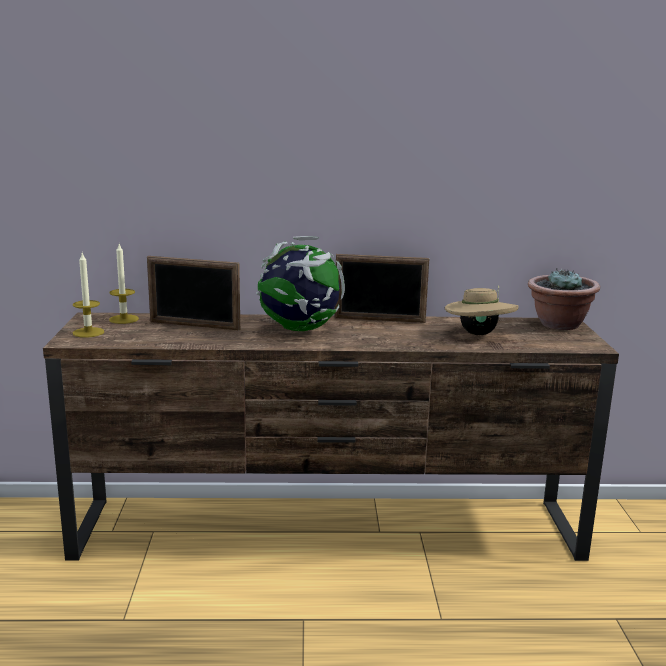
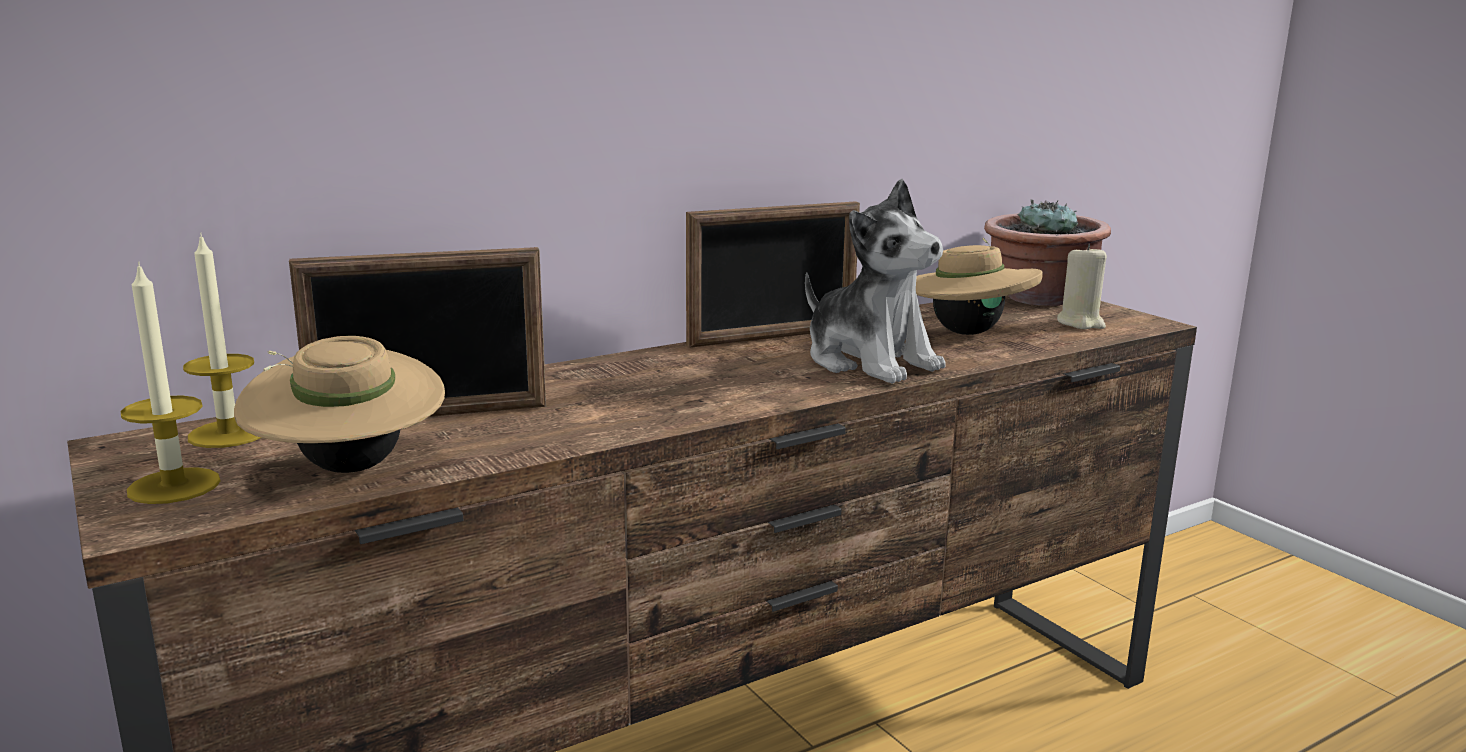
camera: 30 degrees left, 0 degrees up
(144, 338) = (349, 468): none -> beige hat
(300, 330) = (667, 381): globe -> none
(403, 338) = (870, 361): none -> plush toy
(551, 340) = (1080, 323): none -> beige candle

